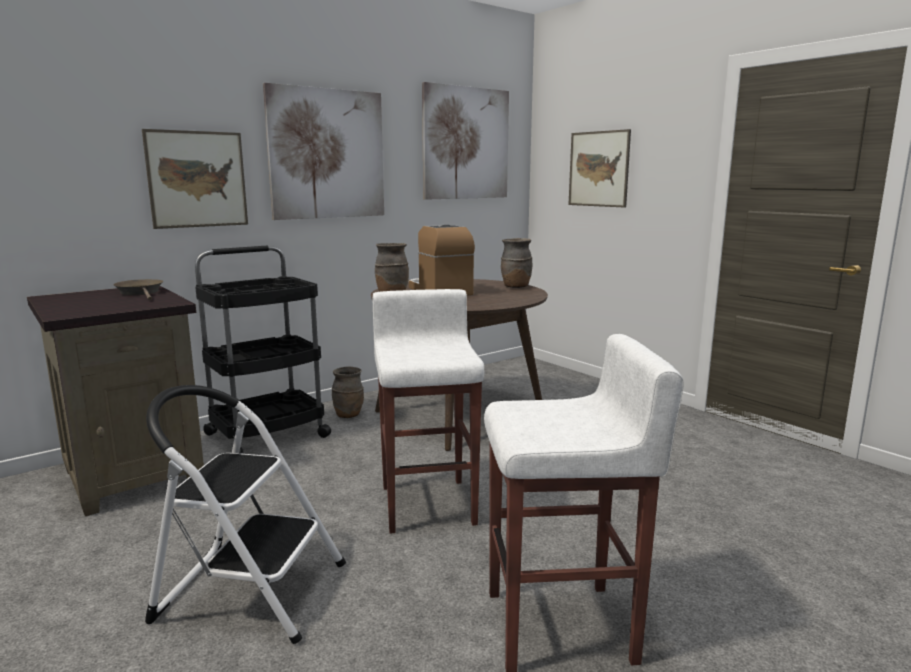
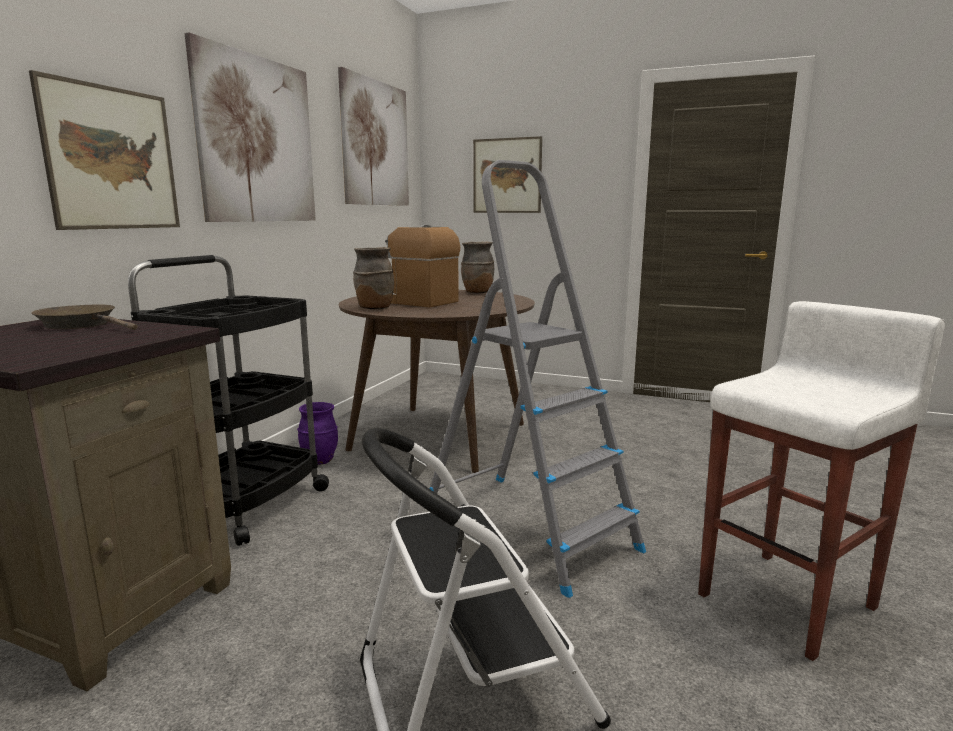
camera: 30 degrees left, 0 degrees up
(348, 415) = (319, 461): brown vase -> purple vase
(429, 503) = (528, 528): white stool -> grey step ladder

